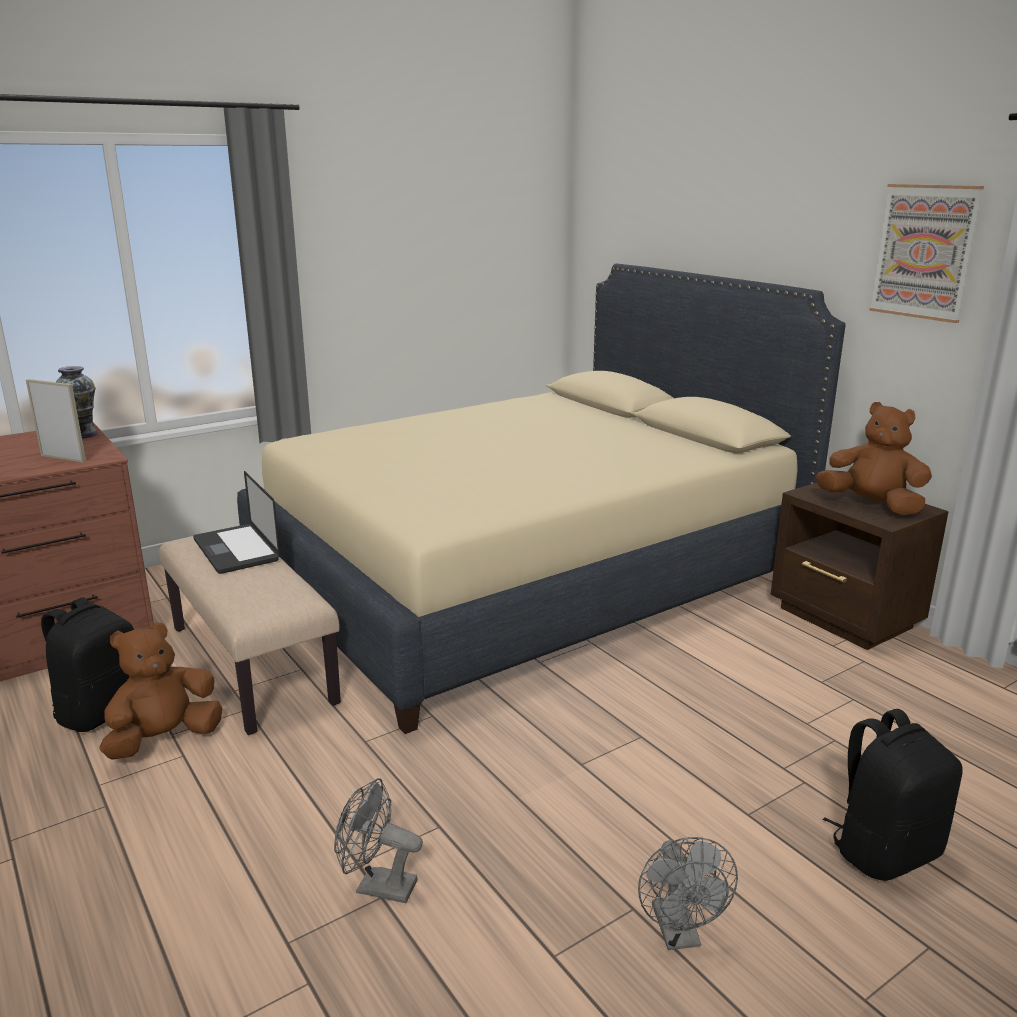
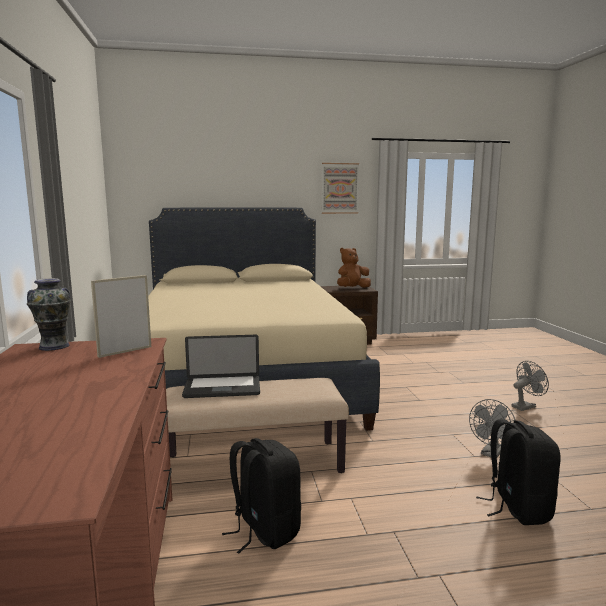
camera: 65 degrees left, 10 degrees down
(164, 739) = (326, 504): brown plush toy -> none
(679, 934) = (526, 406): grey fan -> grey fan turned 45 degrees counterclockwise
(884, 850) = (488, 371): black backpack -> black backpack (517, 508)

